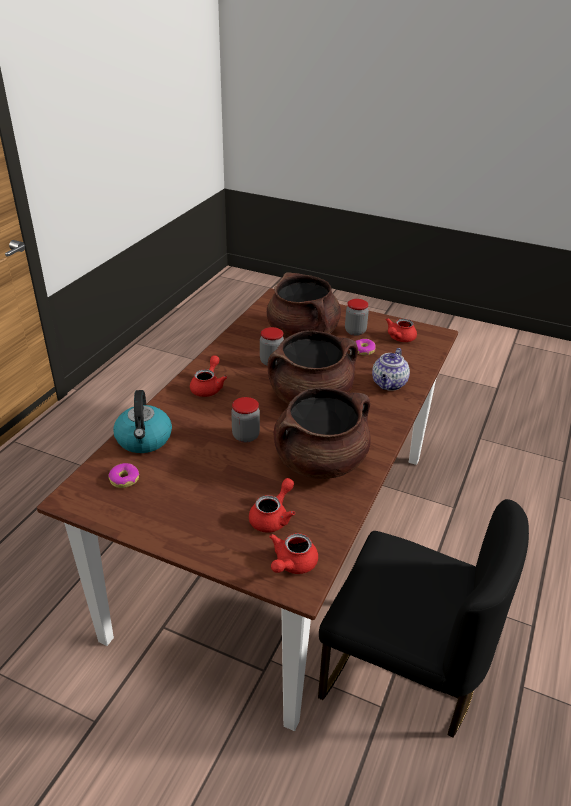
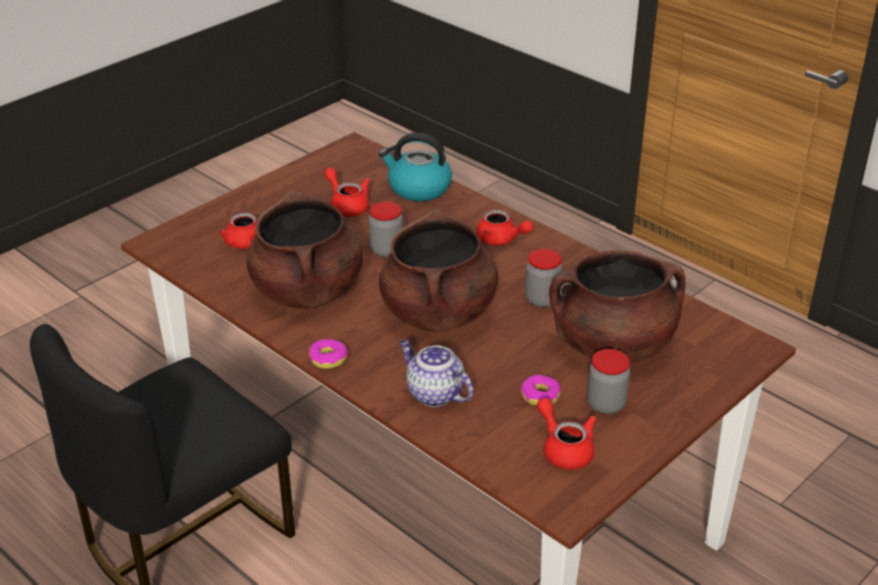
camera: 110 degrees right, 0 degrees up
(124, 479) = (361, 172): donut -> donut (328, 359)
(292, 564) = (181, 242): red teapot -> red teapot (347, 205)

